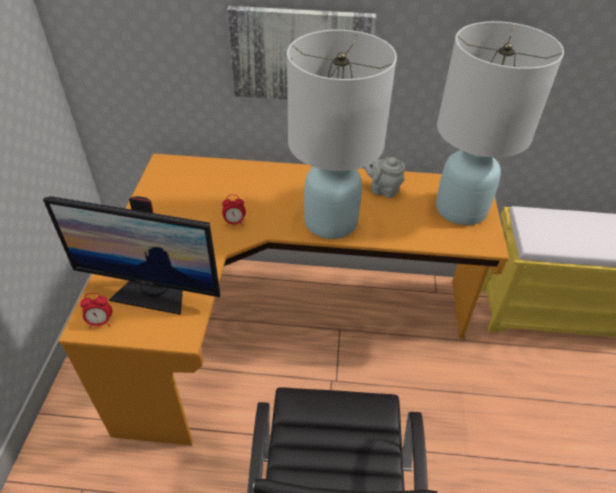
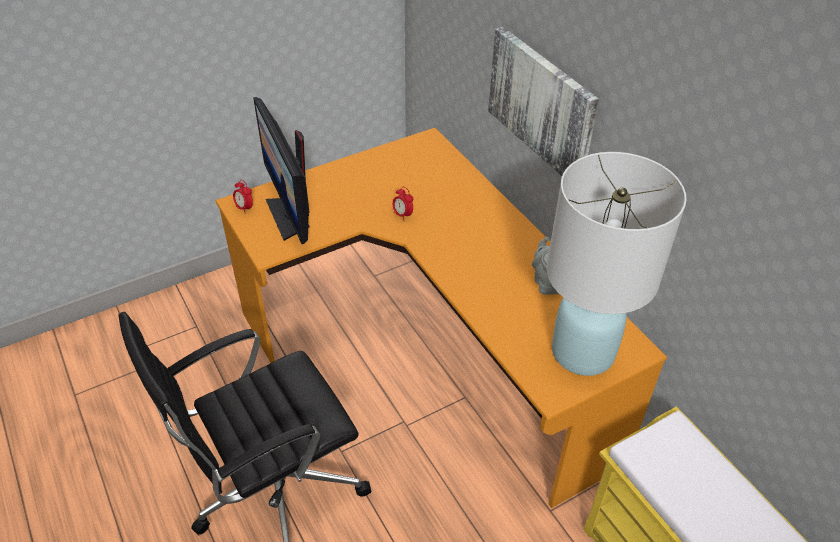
camera: 55 degrees right, 0 degrees up
(331, 222) = (464, 270): white table lamp -> none

